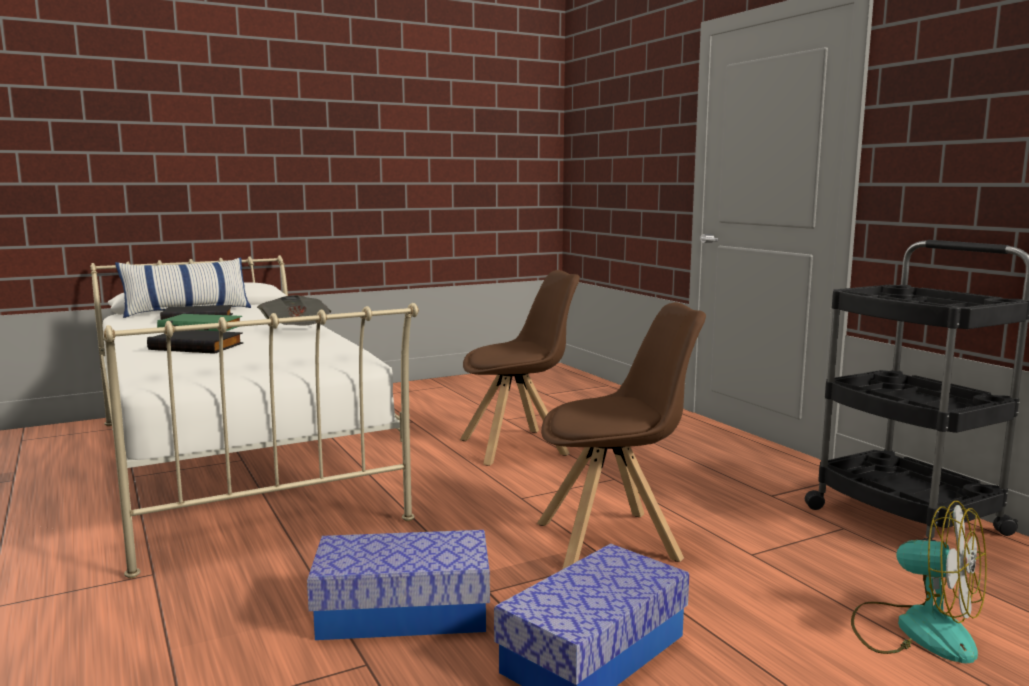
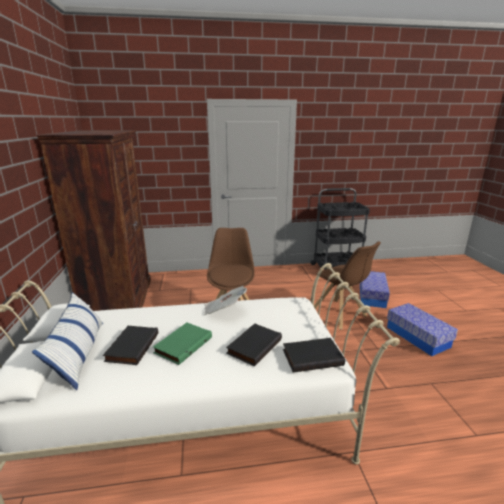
camera: 70 degrees left, 10 degrees up
(167, 366) = (312, 356): none -> black book
(403, 612) = (393, 370): storage box -> storage box (372, 296)
(487, 383) = (120, 301): none -> brown wardrobe
(614, 540) = (340, 315): brown chair -> brown chair turned 135 degrees clockwise
(916, 630) = (400, 290): fan -> none

